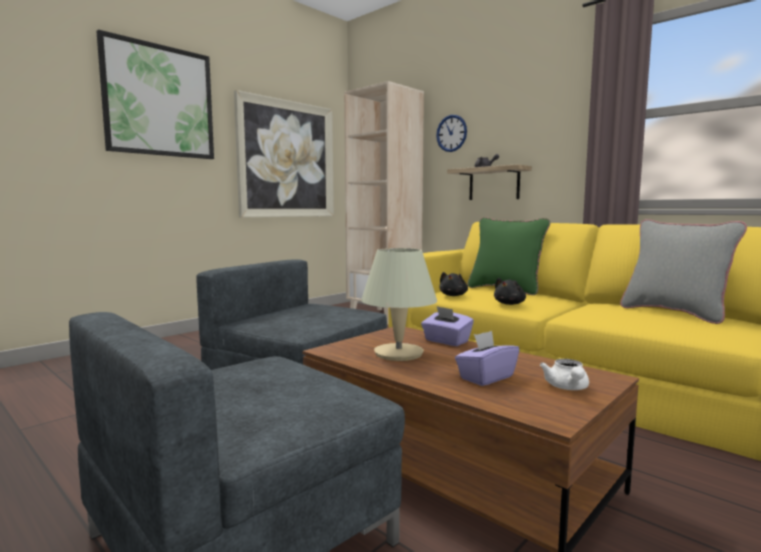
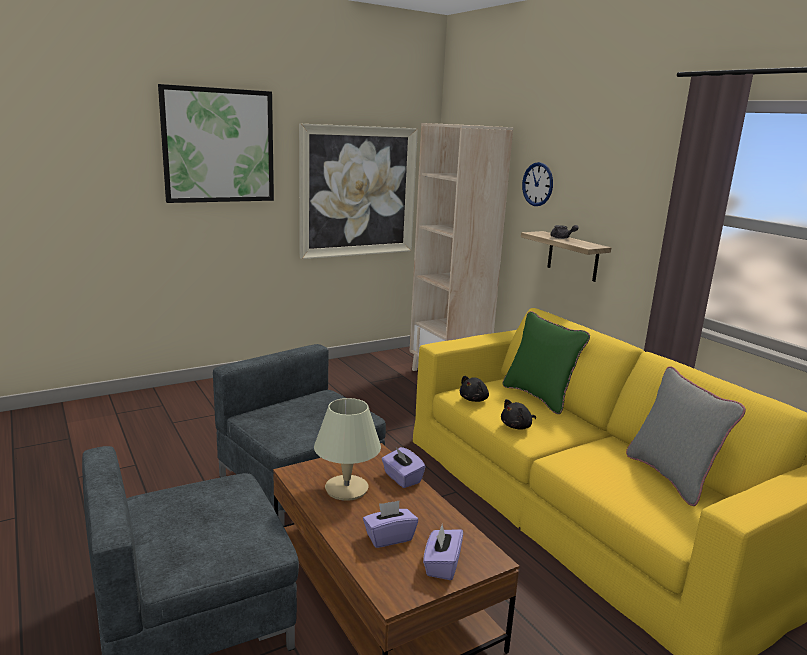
camera: 15 degrees right, 10 degrees up
(567, 388) = (442, 565): white teapot -> purple tissue box

